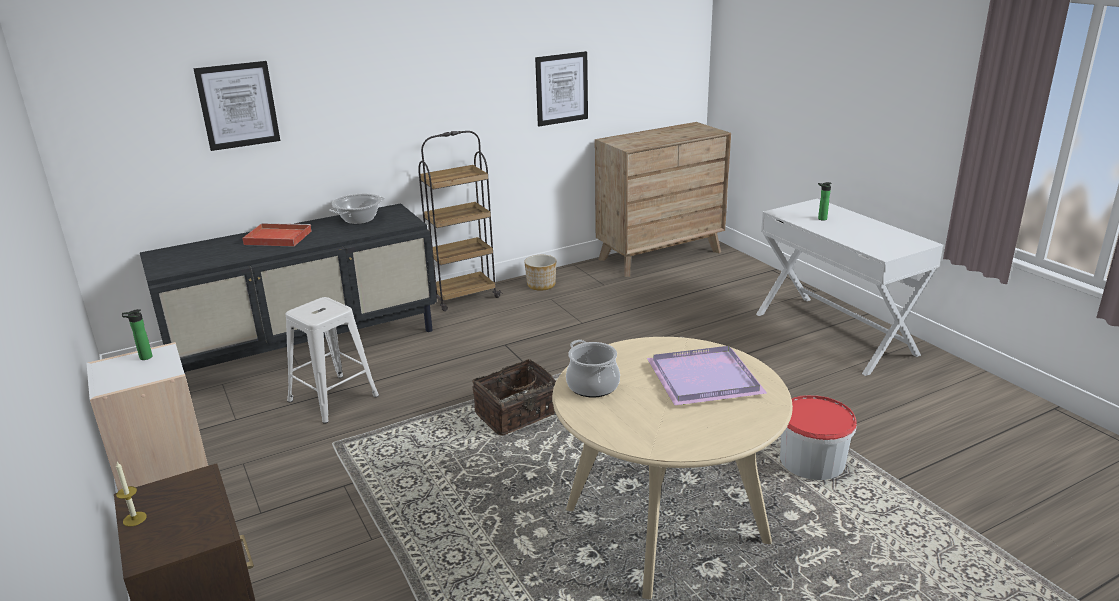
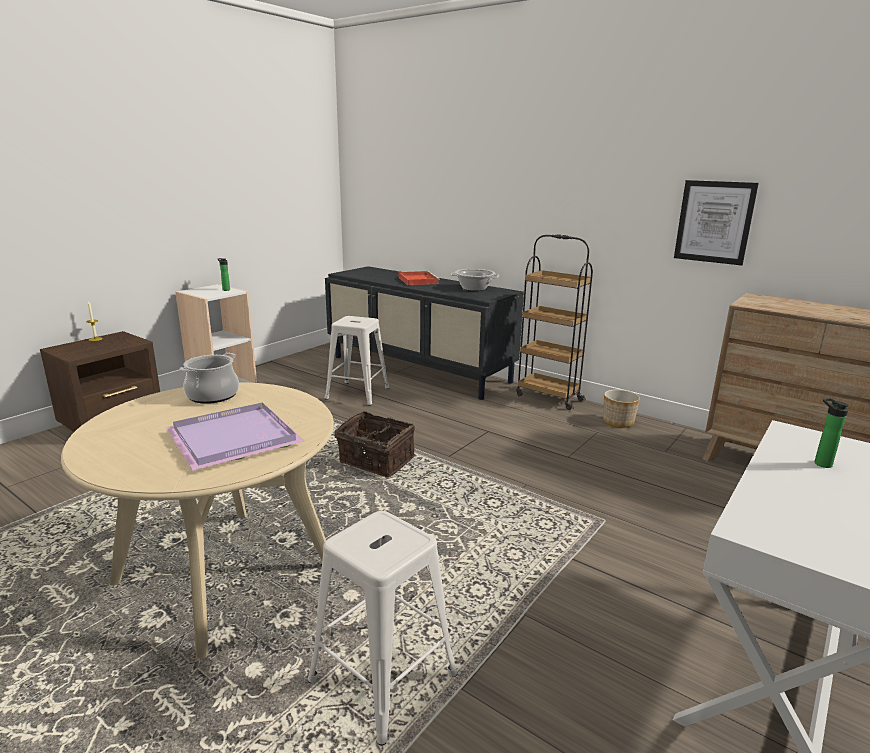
camera: 65 degrees right, 5 degrees down
(238, 105) = (431, 180): picture -> none
(812, 461) = (383, 677): bucket -> white stool

